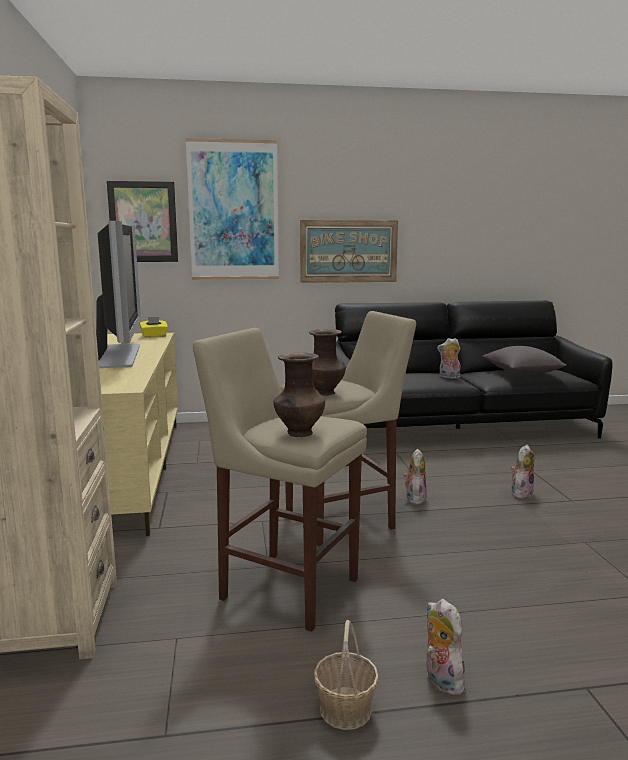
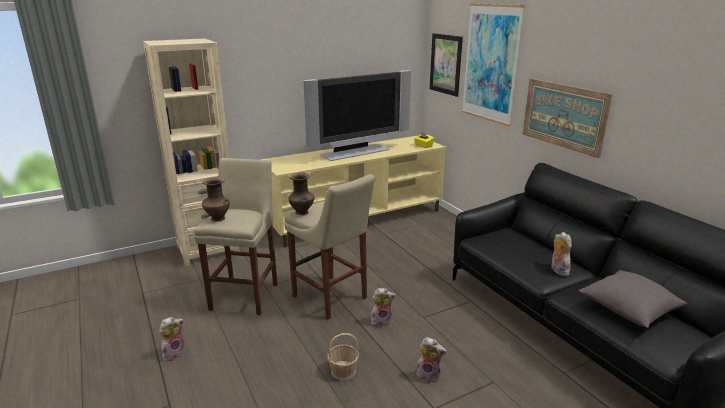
camera: 70 degrees right, 10 degrees up
(345, 709) = (154, 329): basket -> basket (343, 371)

